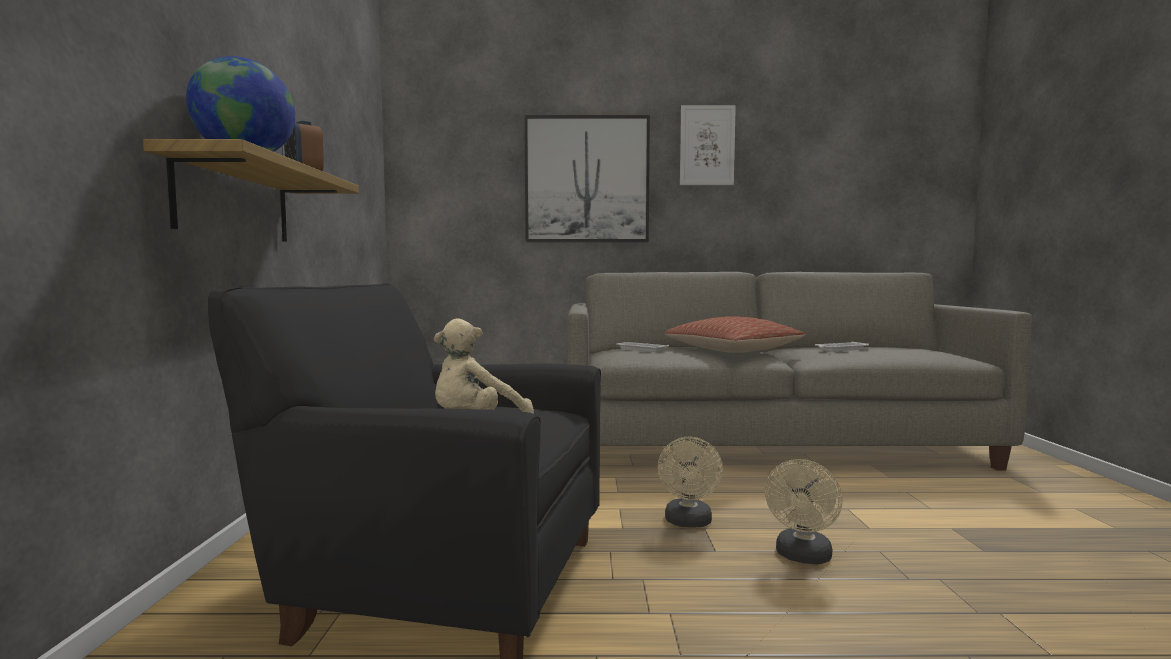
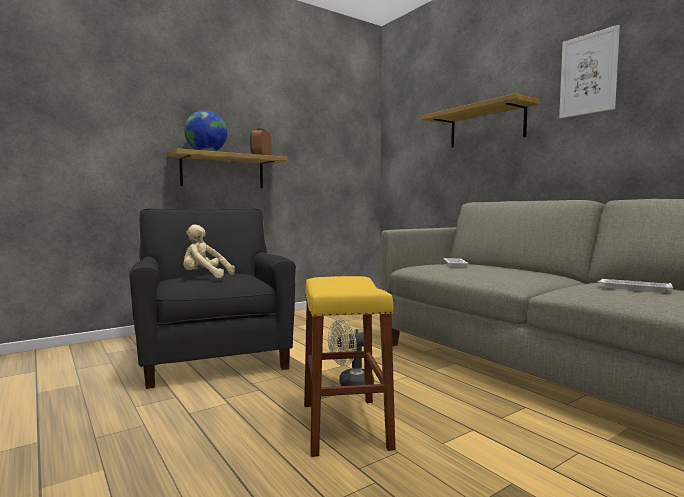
camera: 55 degrees right, 0 degrees up
(587, 180) = (486, 126): picture -> shelf
(732, 351) = (518, 275): pillow -> none
(802, 557) = (345, 425): beige fan -> yellow stool

